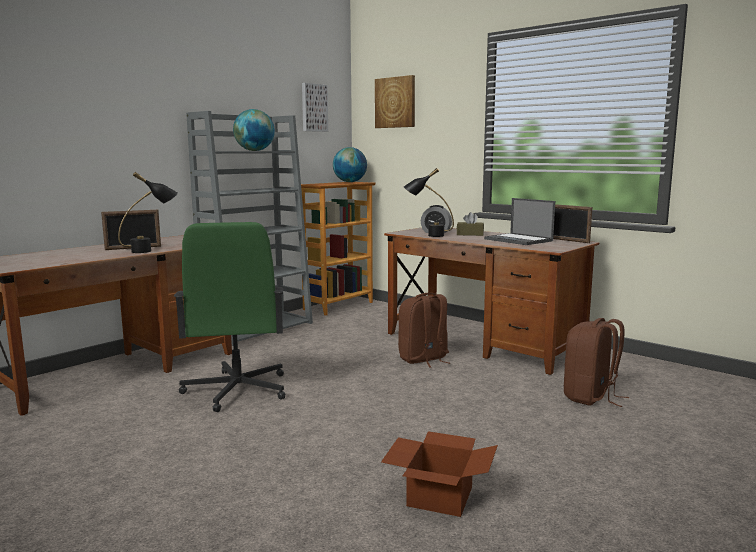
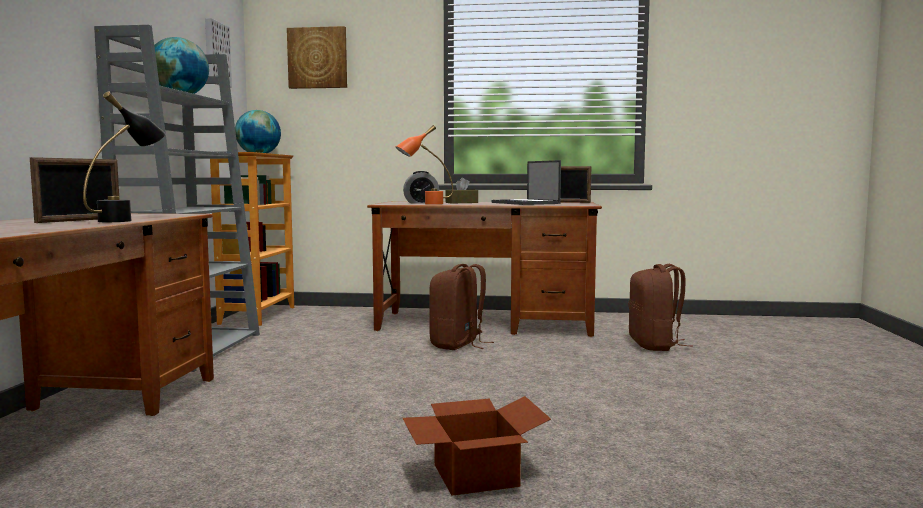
camera: 35 degrees left, 5 degrees down
(236, 390) = (303, 412): green office chair -> none
(428, 235) = (425, 204): black table lamp -> orange table lamp
(438, 495) = (705, 441): cardboard box -> cardboard box (473, 475)
(519, 240) = (526, 203): laptop -> laptop turned 45 degrees clockwise

